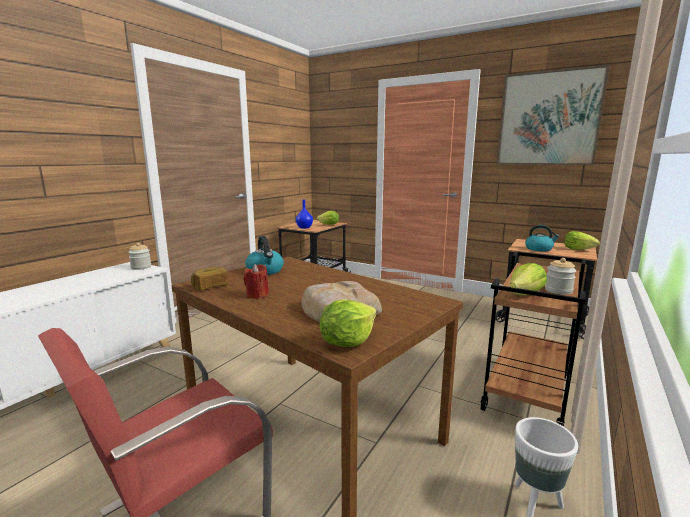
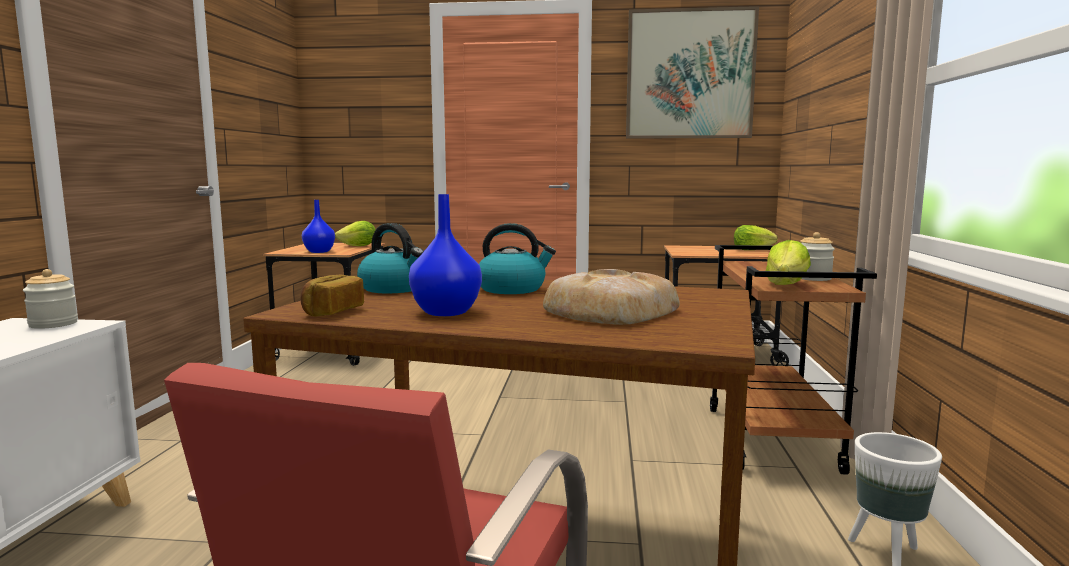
camera: 25 degrees left, 5 degrees down
(257, 295) = (445, 312): red candle -> blue vase
(347, 342) = (694, 336): lettuce -> none
(539, 249) = (708, 252): kettle -> kettle (512, 289)

